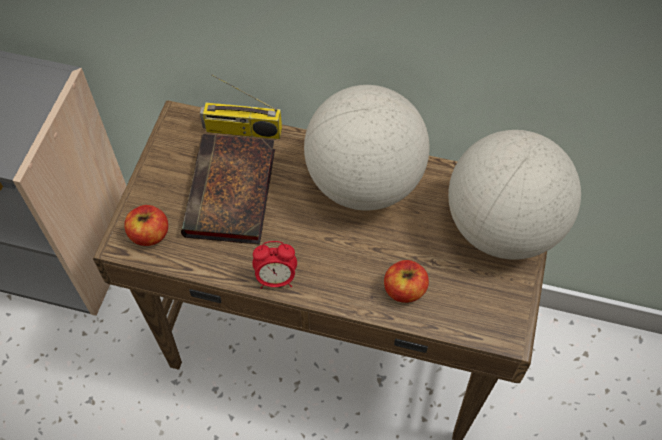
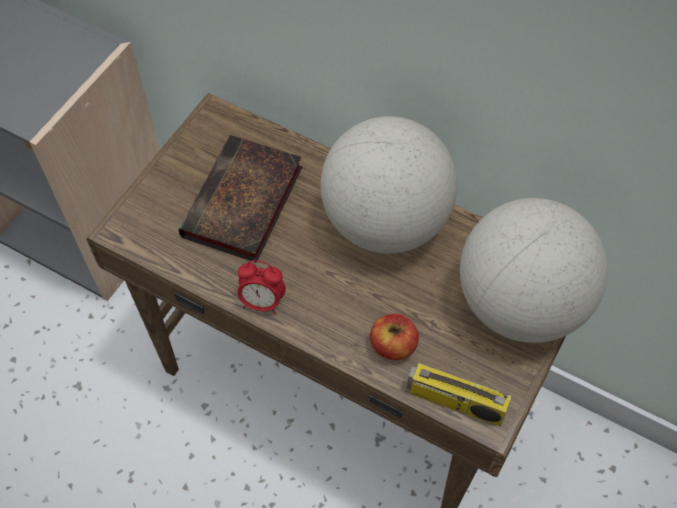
camera: 15 degrees right, 0 degrees up
(150, 234) = (149, 227): apple -> none
(242, 130) = (274, 140): radio -> radio (454, 402)

